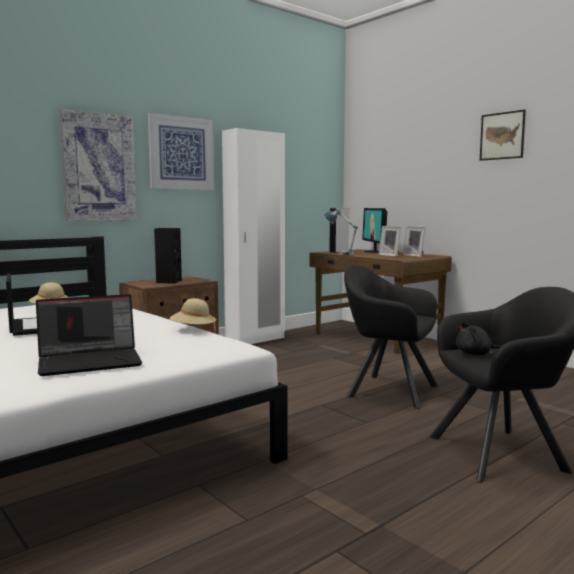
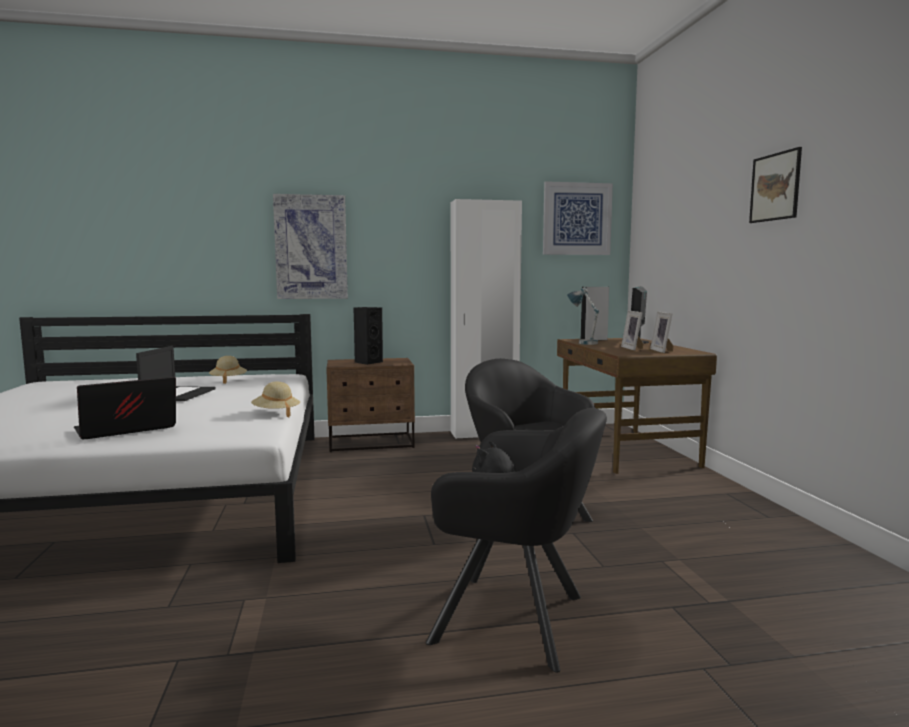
camera: 30 degrees right, 0 degrees up
(91, 361) = (125, 430): laptop -> laptop turned 135 degrees clockwise
(181, 153) = (402, 229): picture -> picture (577, 219)

